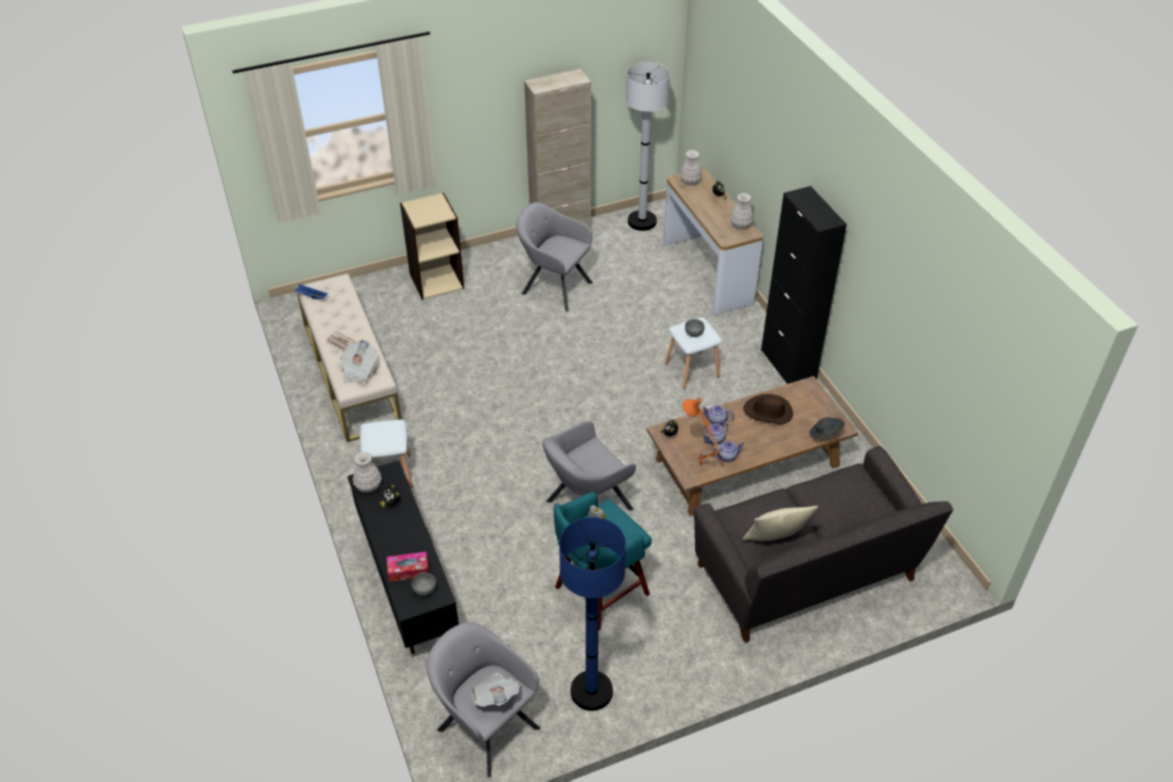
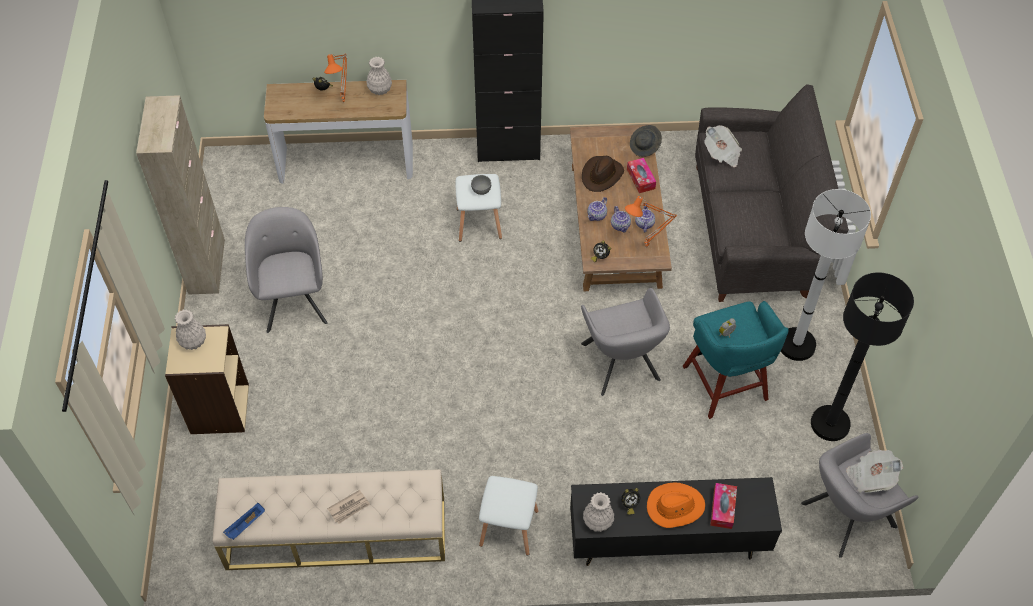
camera: 70 degrees left, 10 degrees up
(359, 370) = (403, 499): newspaper -> newspaper (722, 153)
(399, 535) = (675, 507): none -> orange hat
(424, 590) = (751, 500): grey bowl -> none
(554, 287) = (294, 299): grey armchair -> grey armchair turned 120 degrees clockwise
(591, 691) = (830, 424): blue floor lamp -> black floor lamp
(642, 221) = (231, 188): white floor lamp -> white floor lamp (796, 345)
(690, 182) = (285, 103): white vase -> white vase (193, 341)
(713, 211) = (345, 102): none -> orange table lamp
(775, 541) = (774, 218): beige pillow -> none
(781, 441) = (640, 179): none -> tissue box

